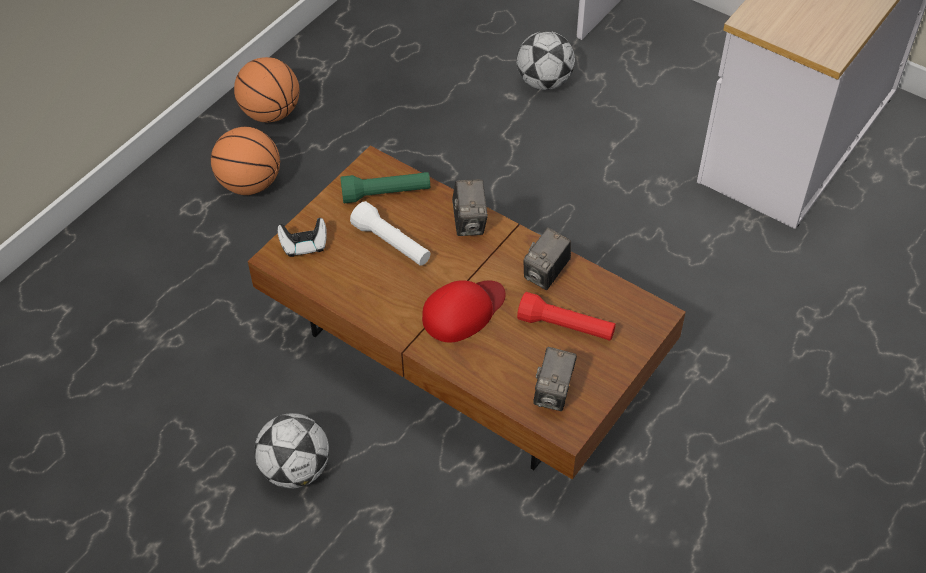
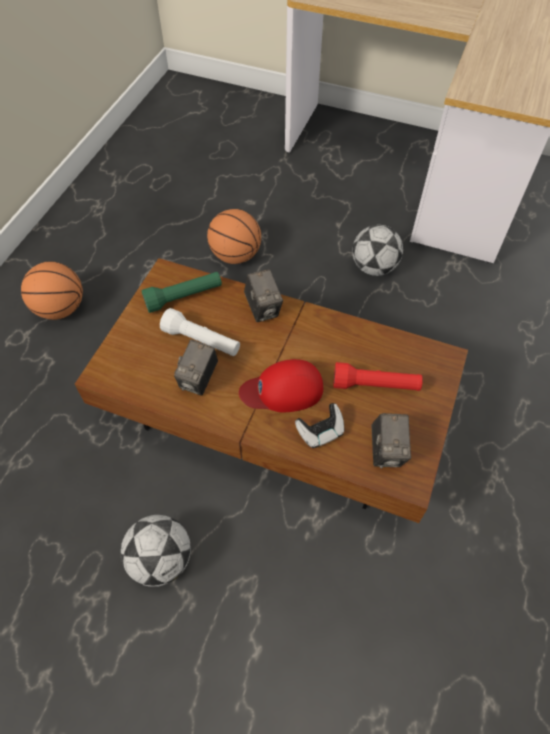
camera: 15 degrees left, 5 degrees up
(270, 113) = (64, 248): basketball -> basketball (235, 255)
(304, 245) = (123, 358): game controller -> game controller (320, 432)
(463, 311) = (283, 390): red cap -> red cap turned 135 degrees counterclockwise
(544, 82) = (272, 187): football -> football (373, 267)
(546, 274) = (342, 341): camera -> camera (199, 379)

